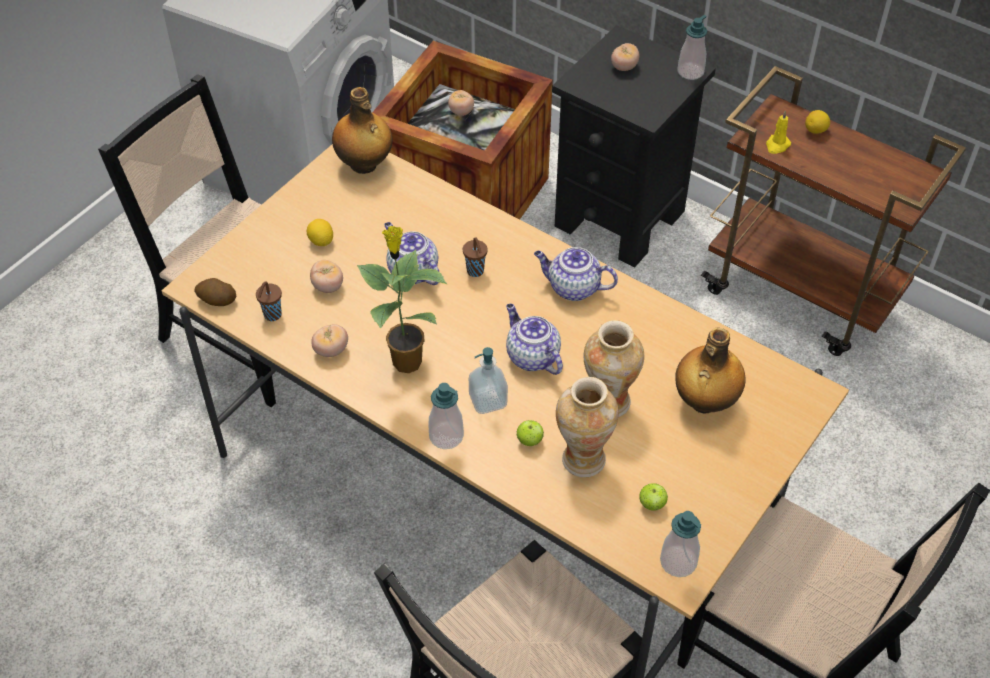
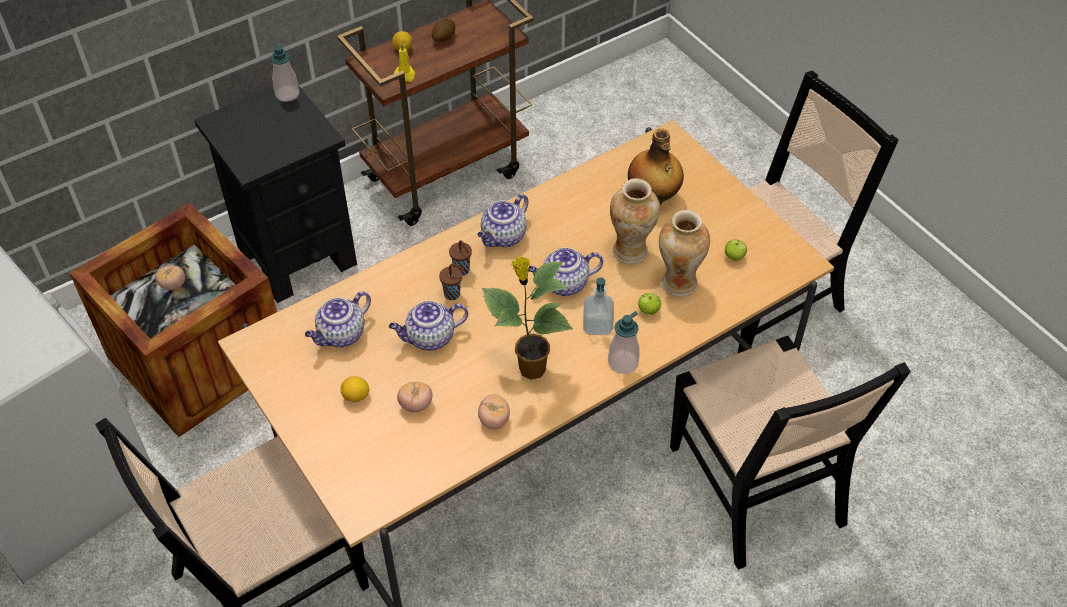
camera: 70 degrees left, 0 degrees up
(217, 300) = (388, 498): potato -> potato (443, 38)
(272, 315) = (430, 457): brown cup -> brown cup (462, 271)
(364, 165) = (274, 339): bottle -> none
(388, 208) = (341, 335): none -> teapot
(624, 67) = (252, 132): tomato -> none
(678, 562) = (788, 259): soap dispenser -> none

